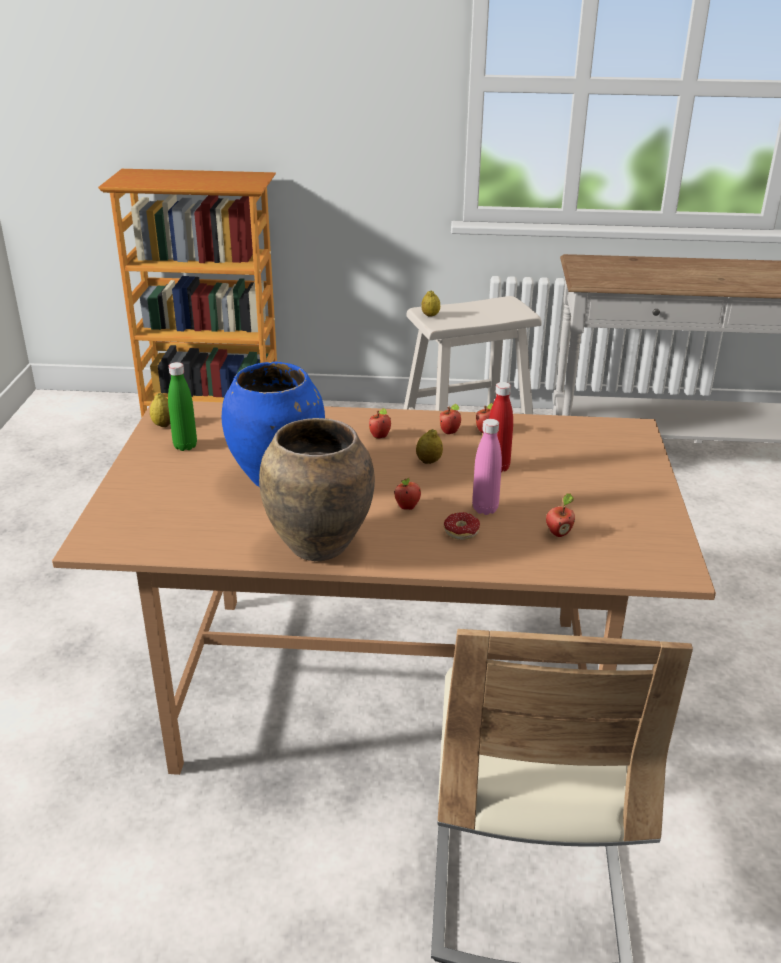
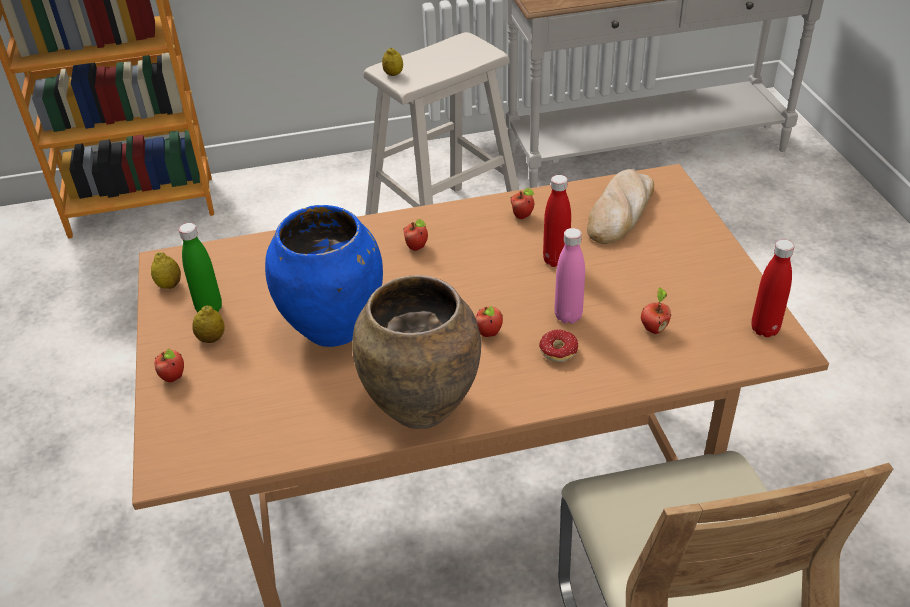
camera: 15 degrees left, 10 degrees up
(429, 461) = (483, 268): lemon -> lemon (211, 339)
(450, 432) = (487, 225): apple -> apple (174, 377)
(577, 444) = (620, 211): none -> bread
(665, 554) = (764, 329): none -> red bottle

